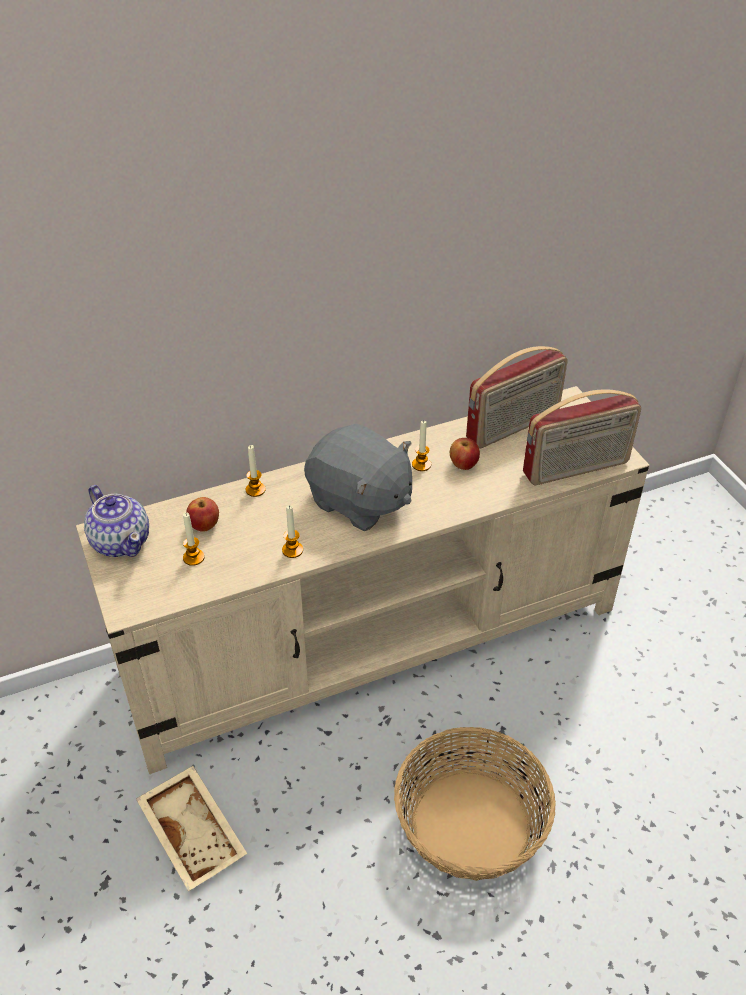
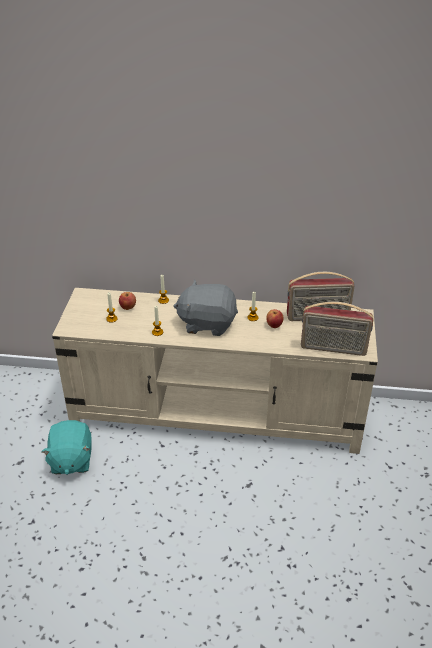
camera: 30 degrees right, 5 degrees down
(121, 541) = (87, 300): teapot -> none
(195, 833) = (71, 460): beige tray -> turquoise plush toy
(359, 501) = (207, 323): grey plush toy -> grey plush toy turned 120 degrees clockwise
(471, 823) = (199, 518): basket -> none

